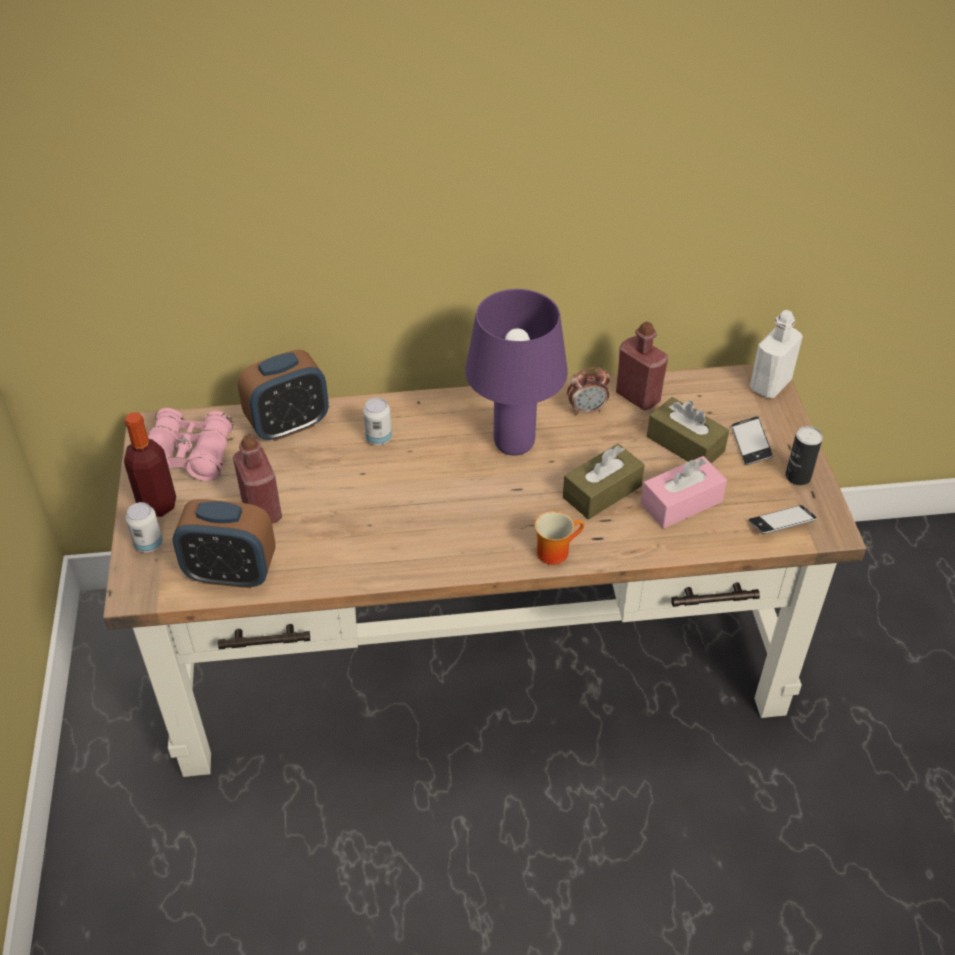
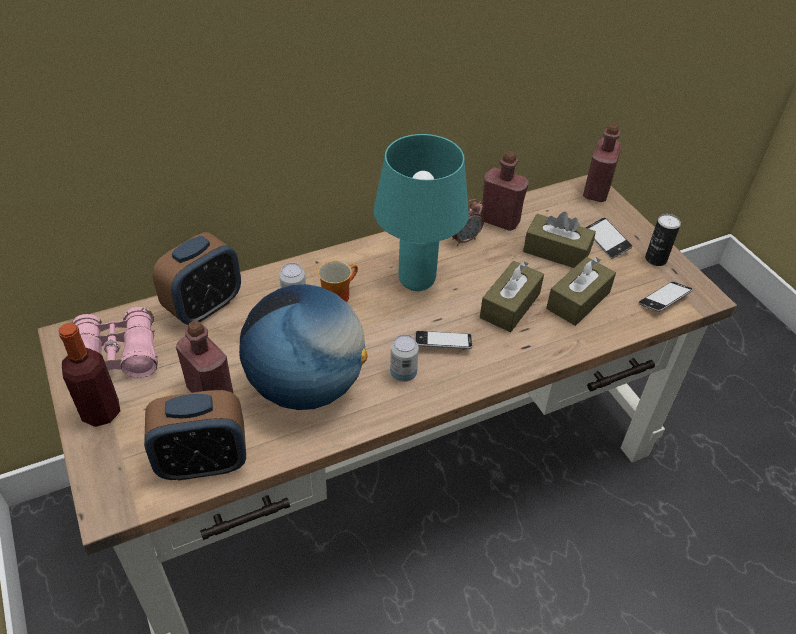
camera: 20 degrees left, 0 degrees up
(148, 544) = (106, 454): can -> can (403, 373)
(355, 525) = (306, 386): none -> globe
(511, 515) = (443, 343): none -> phone
(514, 443) = (417, 280): purple table lamp -> turquoise table lamp
(555, 550) = (495, 366): mug -> mug (337, 295)
(681, 502) = (578, 300): pink tissue box -> brown tissue box
(770, 385) = (596, 191): white bottle -> red bottle

